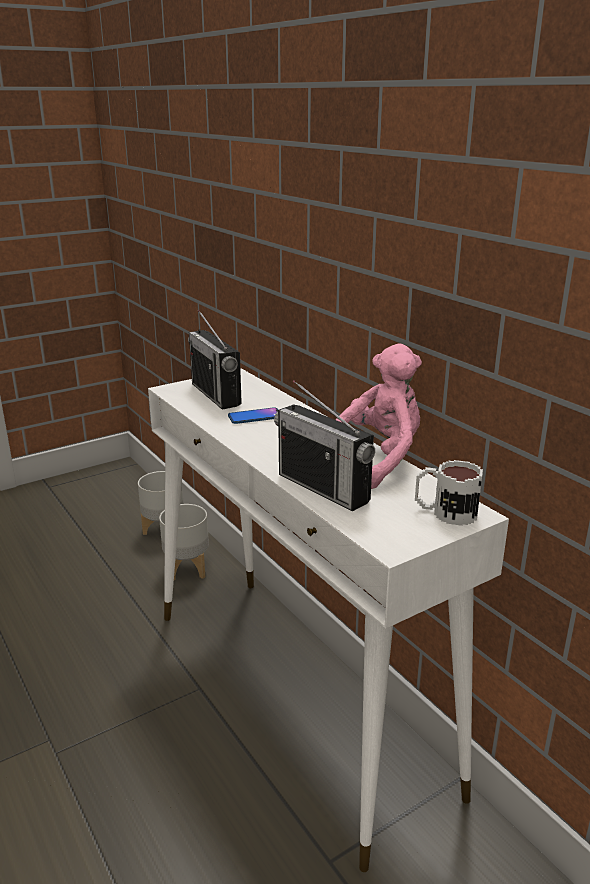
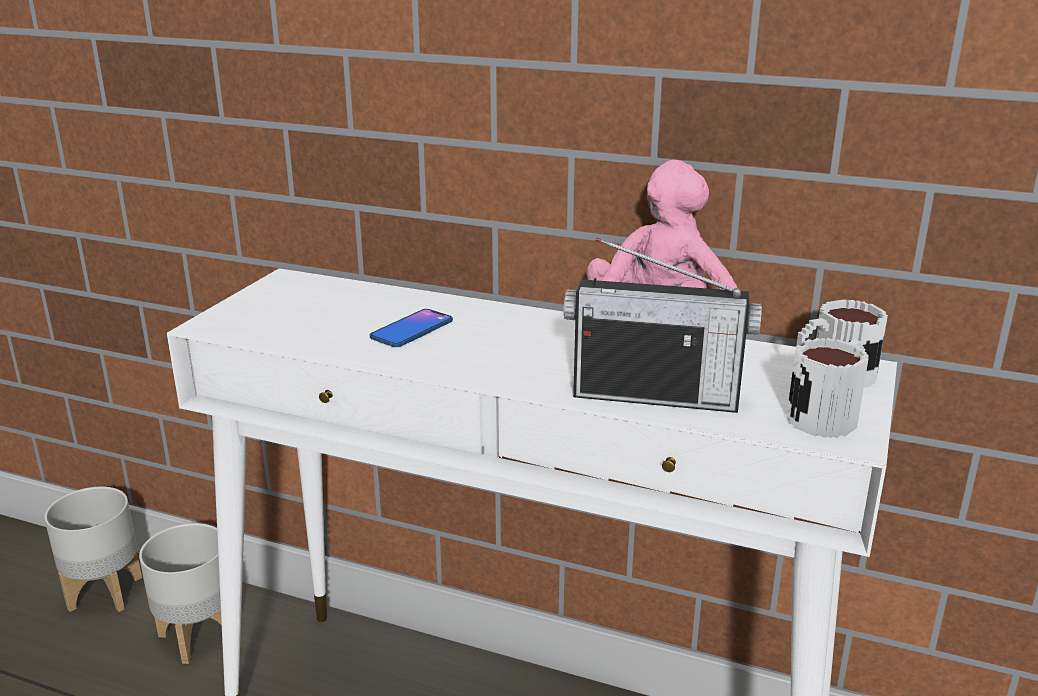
camera: 35 degrees left, 0 degrees up
(215, 394) = (300, 314): radio -> none
(404, 531) = (829, 415): none -> mug

